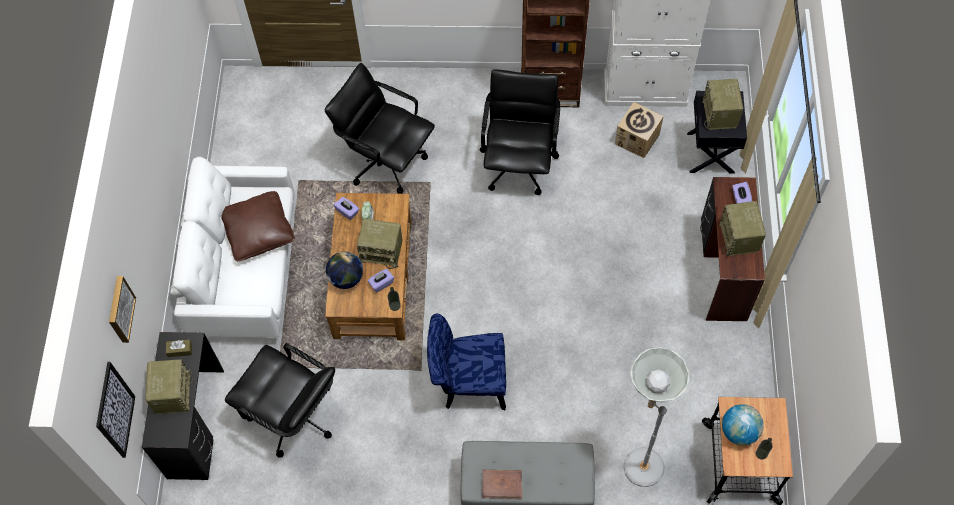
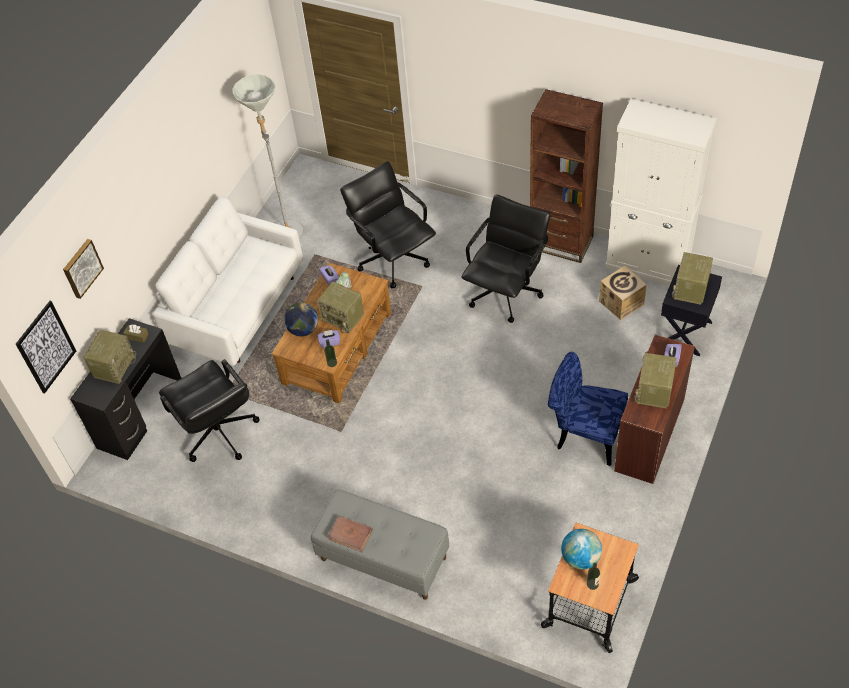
camera: 25 degrees right, 10 degrees down
(259, 232) = (252, 274): brown pillow -> none
(467, 382) = (375, 454): blue chair -> blue chair (584, 433)
(637, 461) = (493, 569): grey floor lamp -> grey floor lamp (285, 226)

